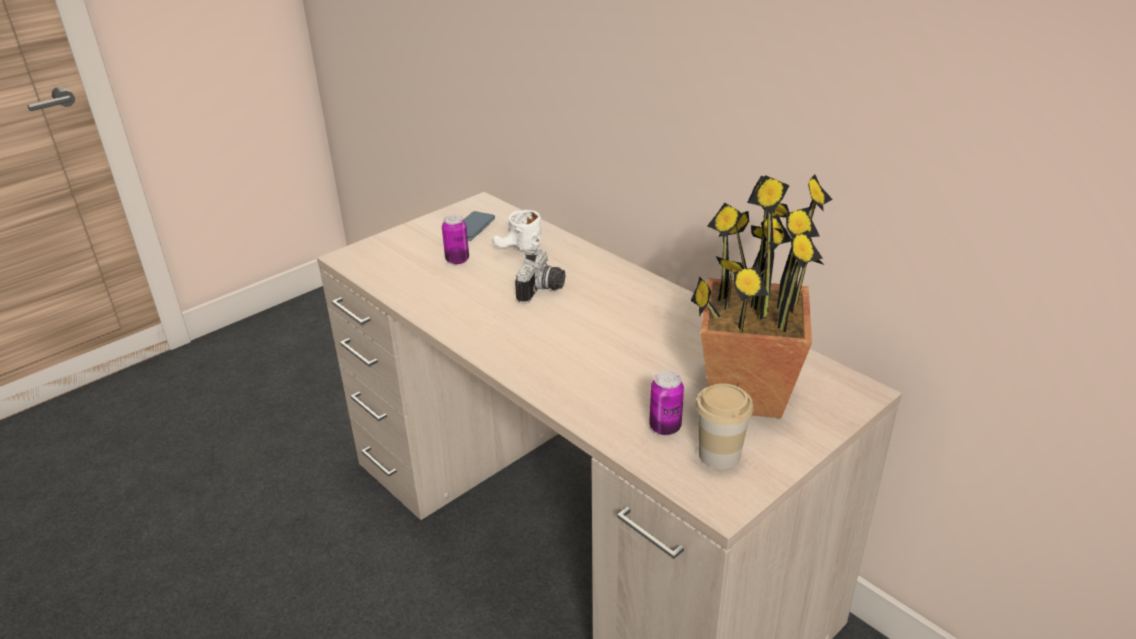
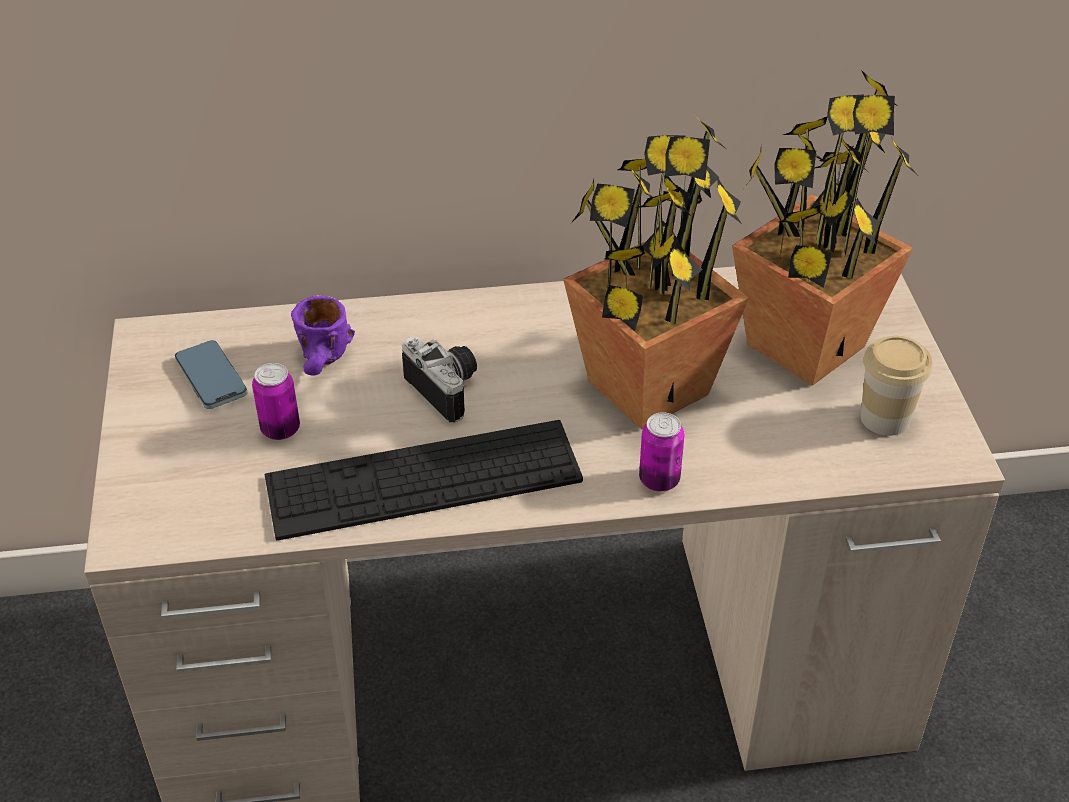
camera: 55 degrees left, 10 degrees up
(466, 312) = (423, 479): none -> keyboard
(518, 250) = (324, 363): white mug -> purple mug
(624, 350) = (647, 388): none -> potted plant
(665, 427) = (811, 431): can -> can (659, 480)

